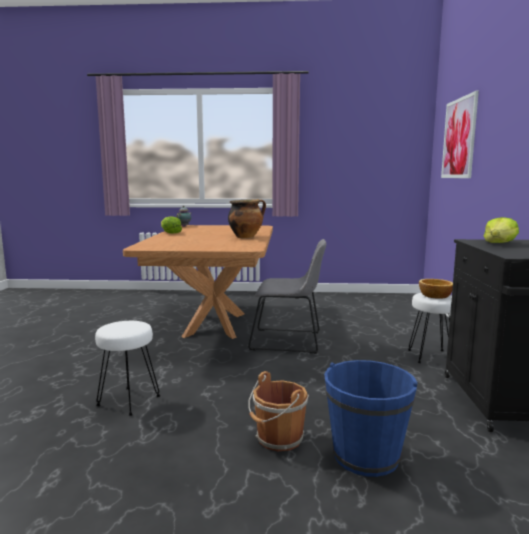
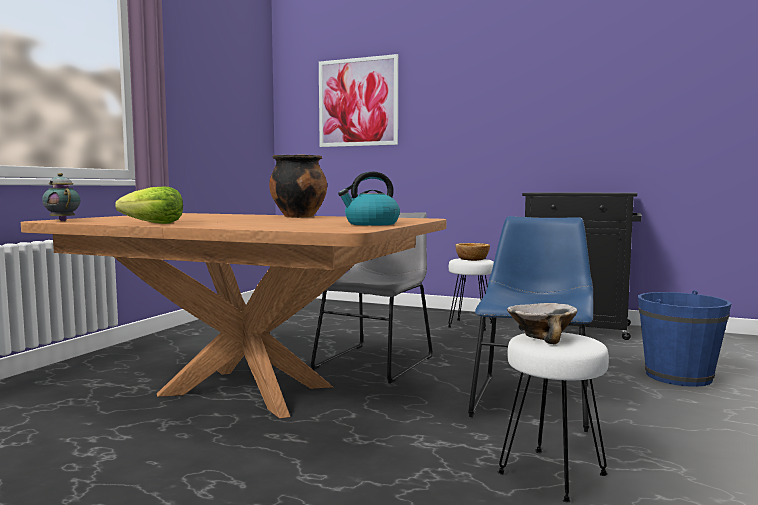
camera: 70 degrees left, 5 degrees down
(128, 324) = (541, 337): none -> bowl
(186, 247) = (371, 224): none -> kettle
(246, 391) = (532, 400): none -> blue chair
(278, 439) = (656, 400): brown bucket -> none
(499, 243) = (556, 192): lettuce -> none

